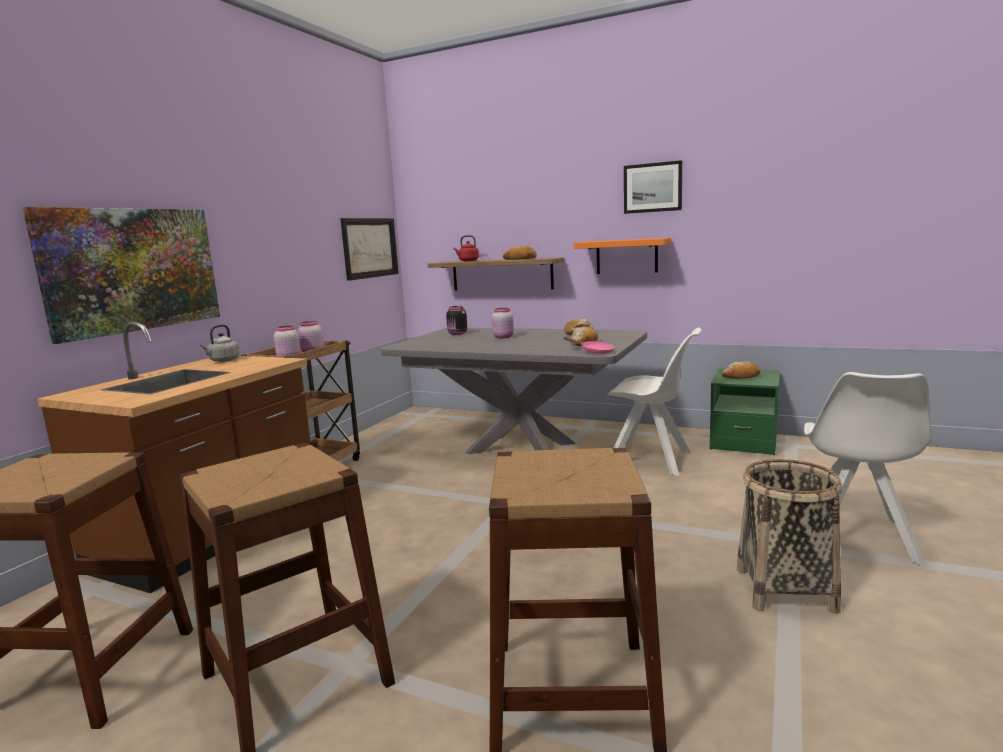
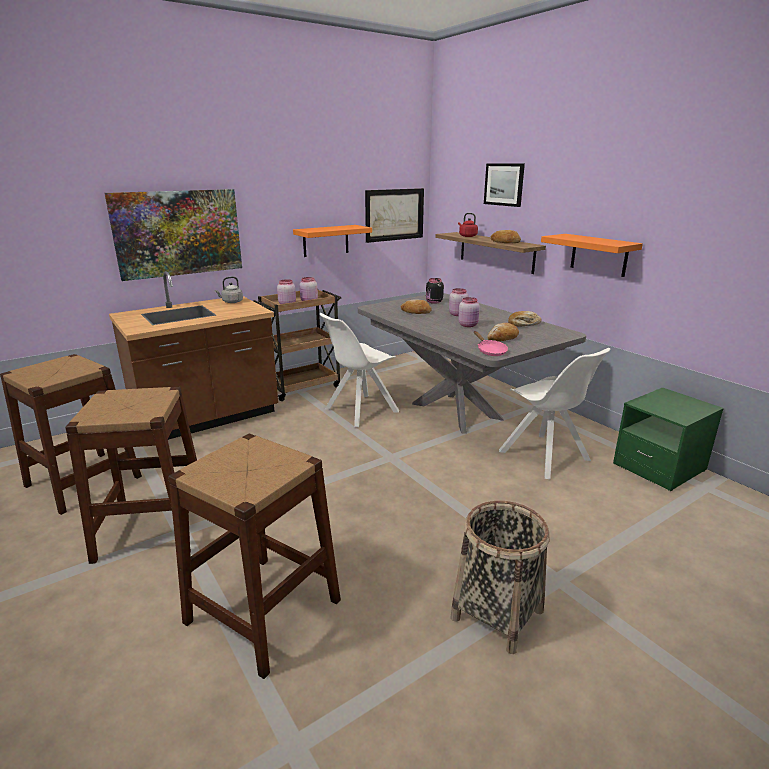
camera: 30 degrees right, 10 degrees up
(307, 279) = (325, 240): none -> orange shelf
(531, 341) = (468, 325): none -> pink jar
(652, 187) = (634, 187): picture -> picture (504, 184)
(741, 376) = (667, 404): bread -> bread (416, 312)
(856, 538) = (629, 601): white chair -> white chair (359, 411)

